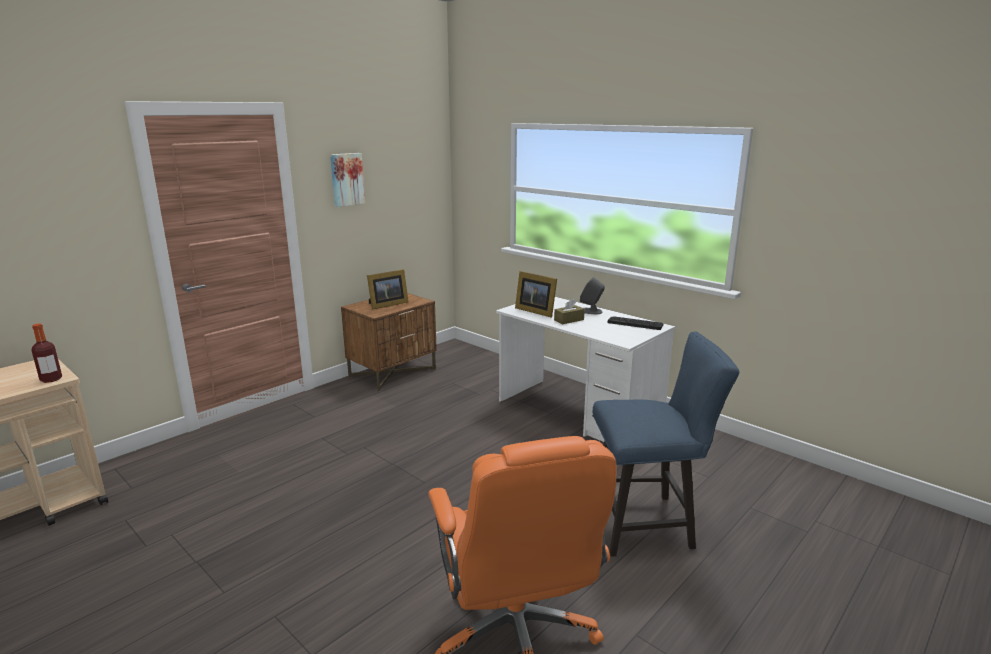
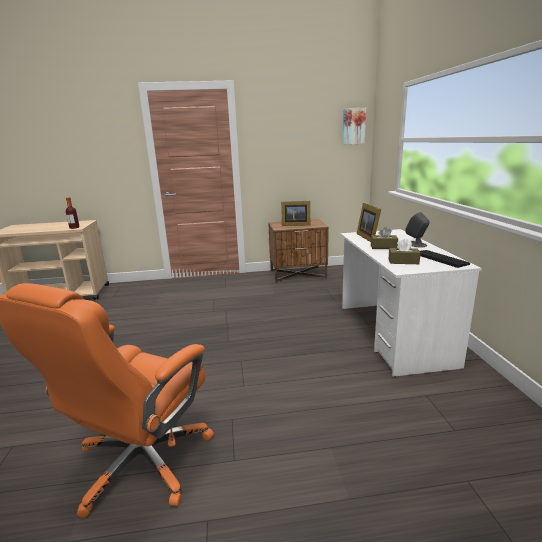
camera: 40 degrees right, 0 degrees up
(346, 179) = (278, 134): picture -> picture (353, 126)
(612, 333) = (403, 261): none -> brown tissue box
(648, 523) = (339, 439): blue chair -> none

